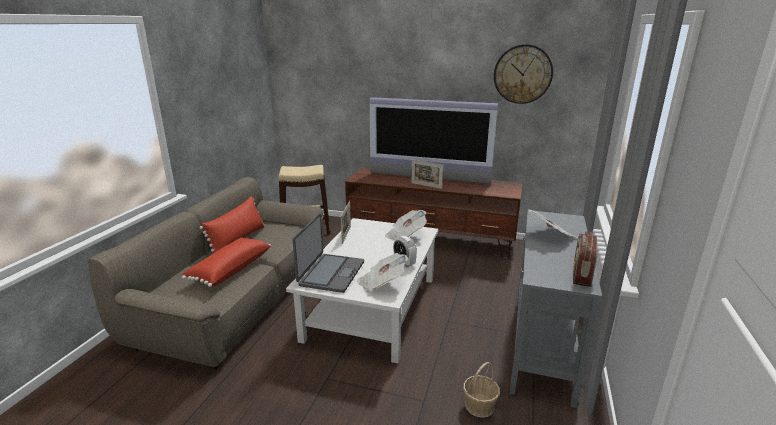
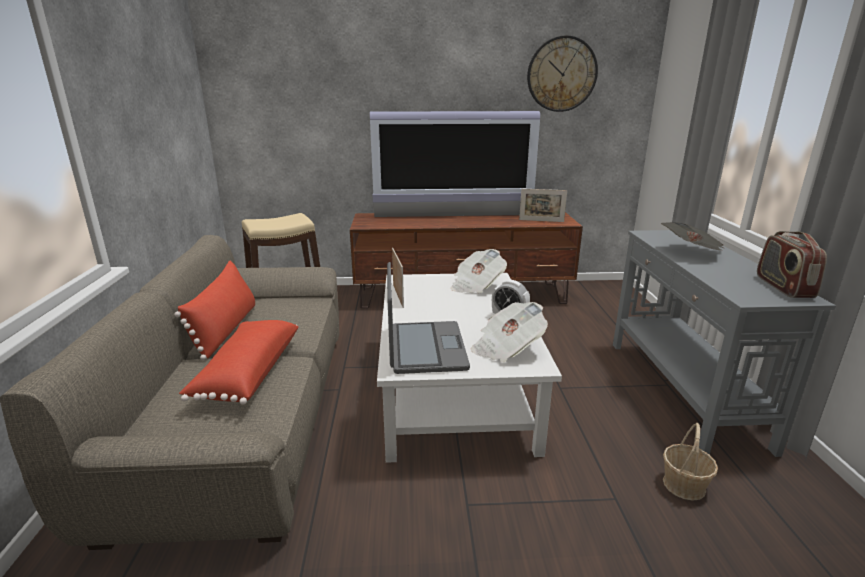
camera: 20 degrees left, 0 degrees up
(426, 185) = (460, 224): picture frame -> picture frame (541, 221)

